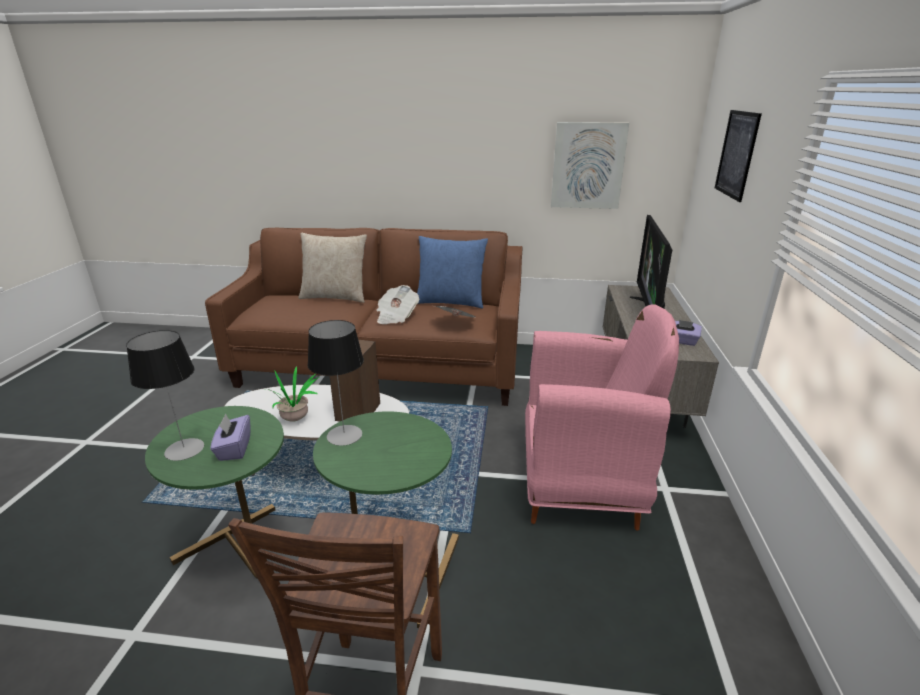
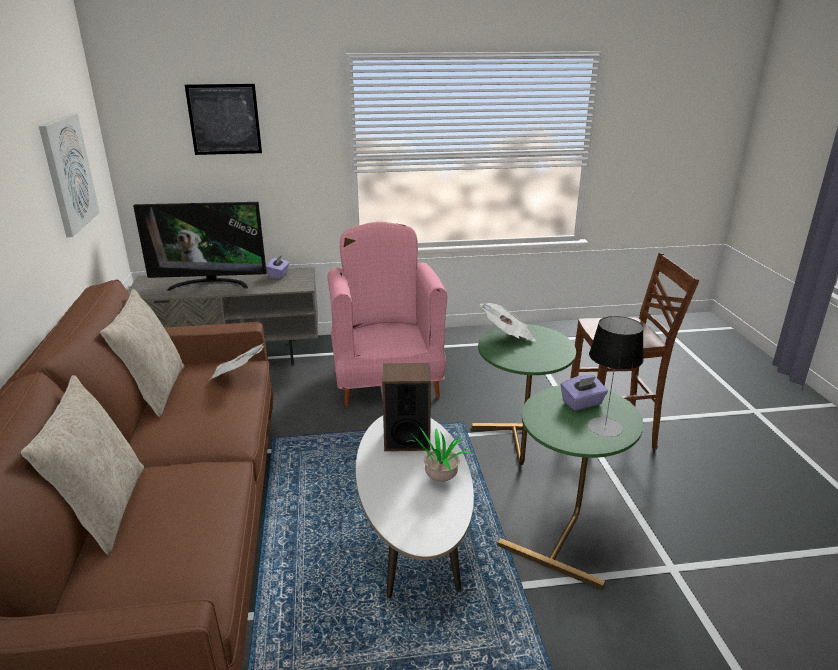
camera: 105 degrees left, 0 degrees up
(344, 435) = (526, 362): table lamp -> none
(396, 316) = (212, 422): newspaper -> newspaper (507, 335)
(450, 302) = (154, 391): blue pillow -> beige pillow

